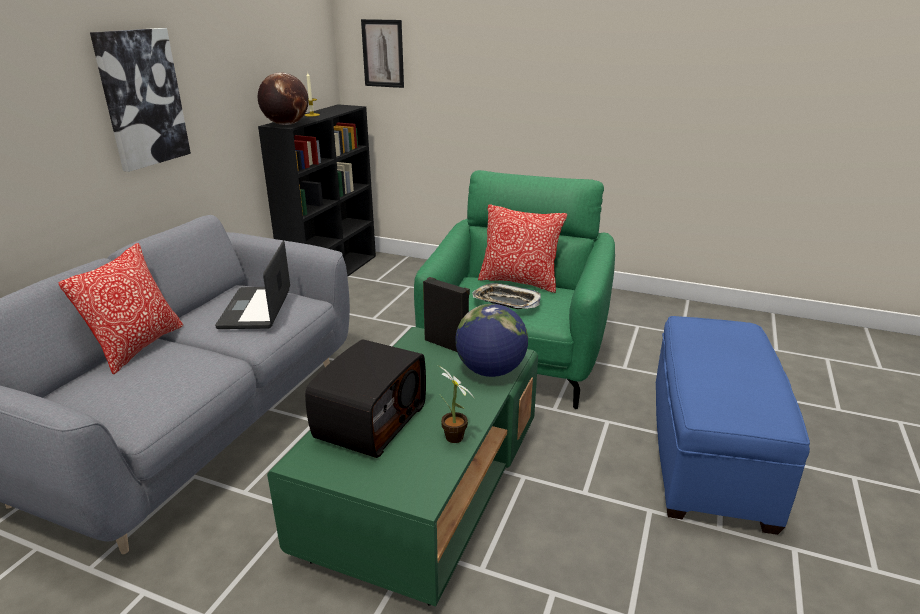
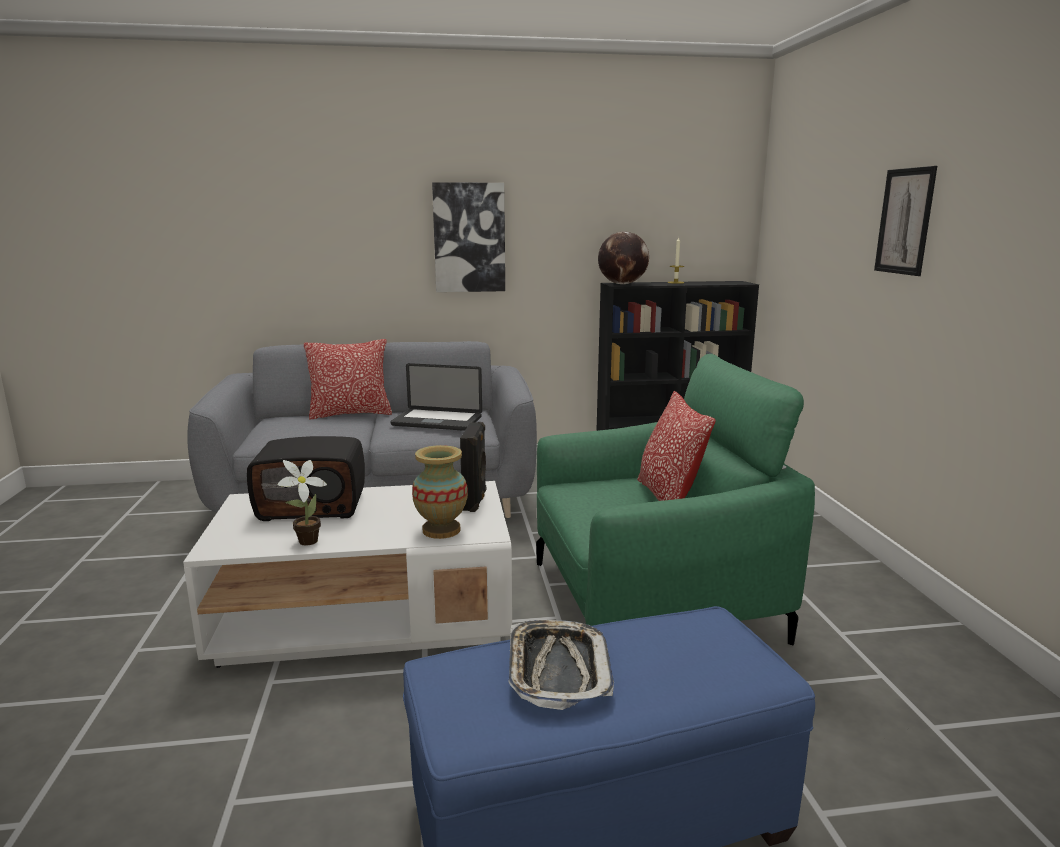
camera: 60 degrees right, 10 degrees down
(256, 309) = (437, 421): laptop -> laptop turned 135 degrees counterclockwise
(383, 53) = (788, 224): picture -> picture (905, 221)
(423, 487) = (368, 617): green coffee table -> white coffee table
(490, 371) = (441, 530): globe -> vase
(506, 301) = (602, 502): tray -> tray (557, 669)

